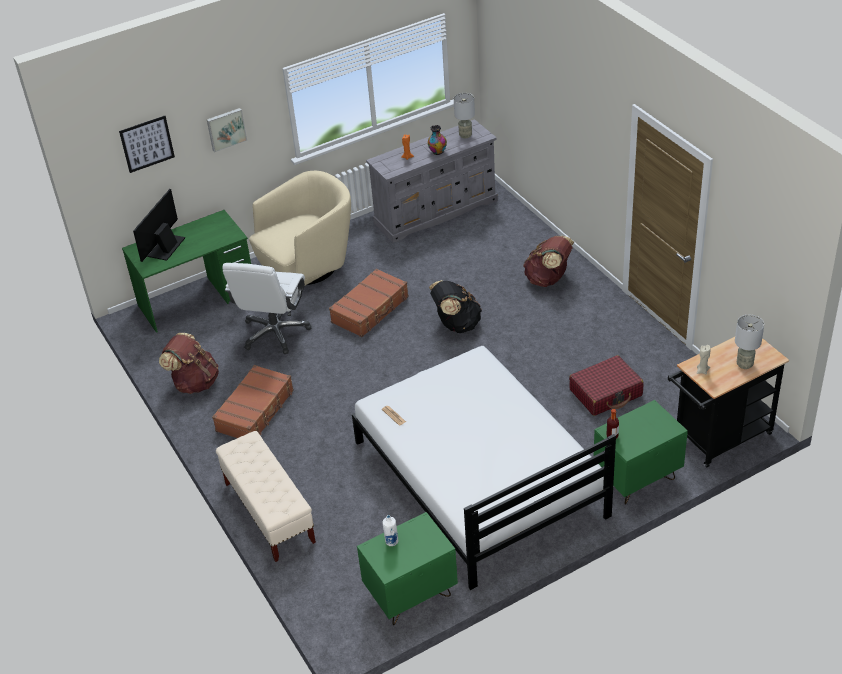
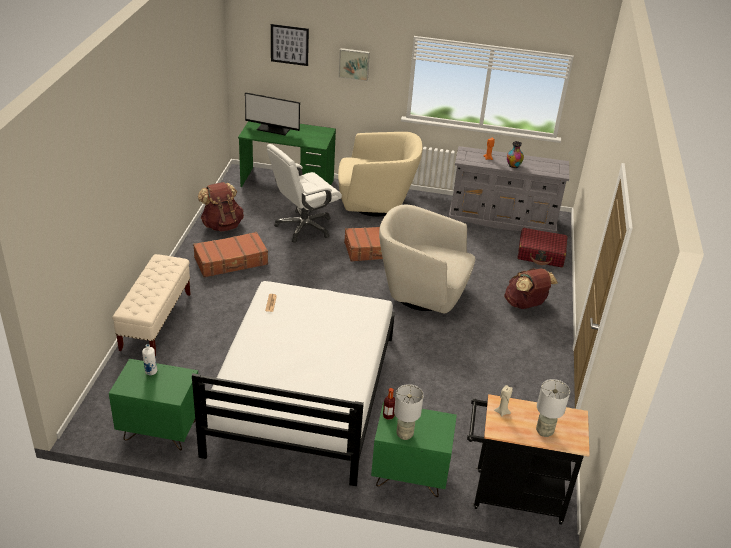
camera: 35 degrees right, 5 degrees down
(165, 247) = (273, 129): monitor -> monitor turned 135 degrees counterclockwise
(456, 324) = (421, 292): black backpack -> beige armchair
(465, 135) = (548, 167): grey table lamp -> grey table lamp (404, 435)
(606, 393) = (467, 403): red suitcase -> red suitcase (541, 254)

